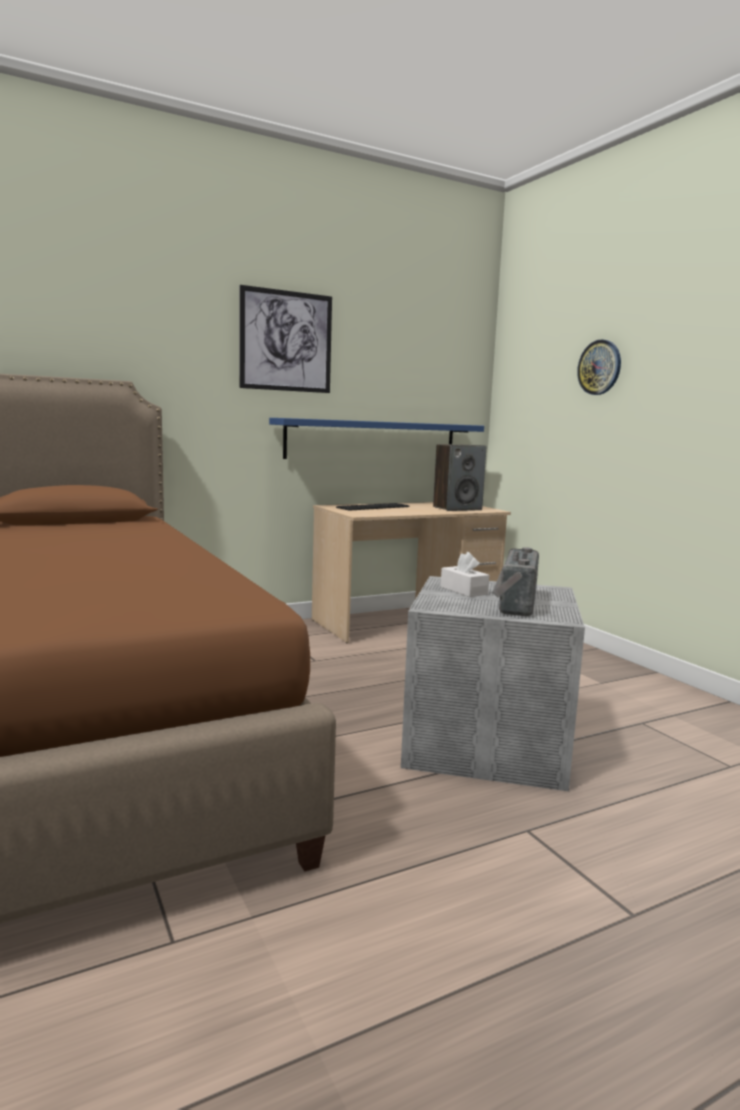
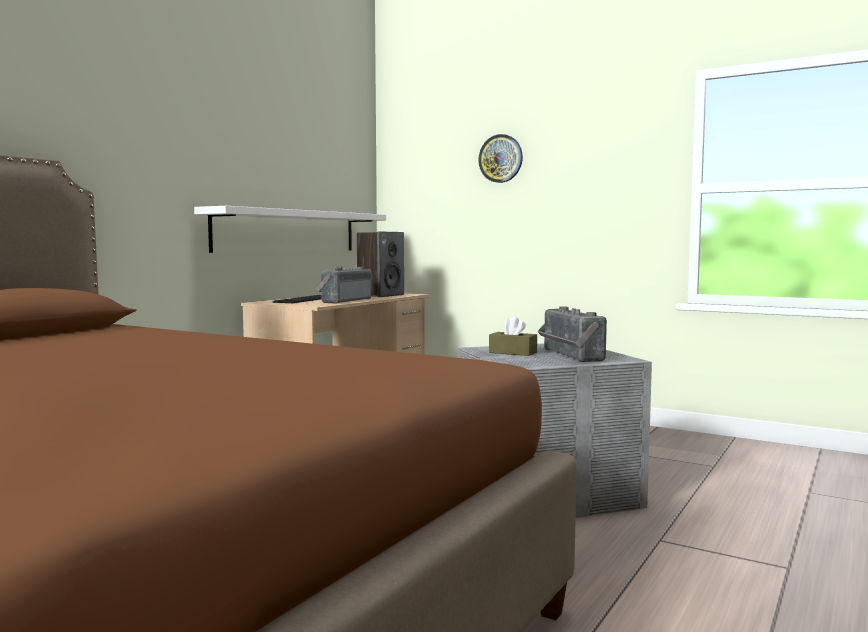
camera: 30 degrees left, 5 degrees down
(286, 341) = (206, 123): picture -> none
(372, 440) = (287, 231): blue shelf -> white shelf
(401, 512) = (344, 300): none -> radio
(463, 590) = (512, 352): white tissue box -> brown tissue box

